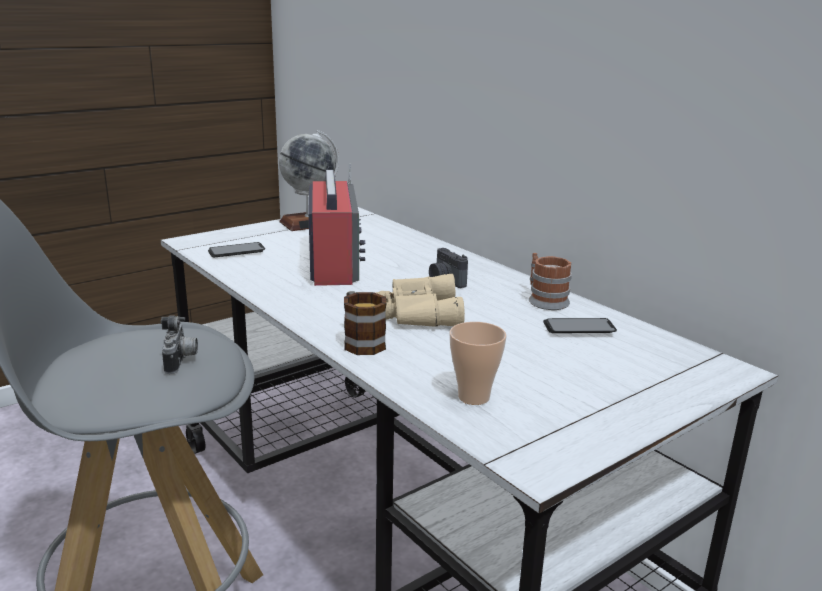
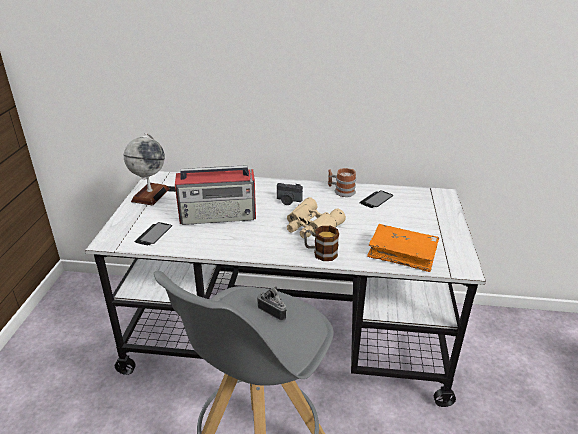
camera: 45 degrees left, 10 degrees up
(333, 263) = (219, 216): radio -> radio turned 135 degrees clockwise
(473, 397) = (402, 253): cup -> orange book

